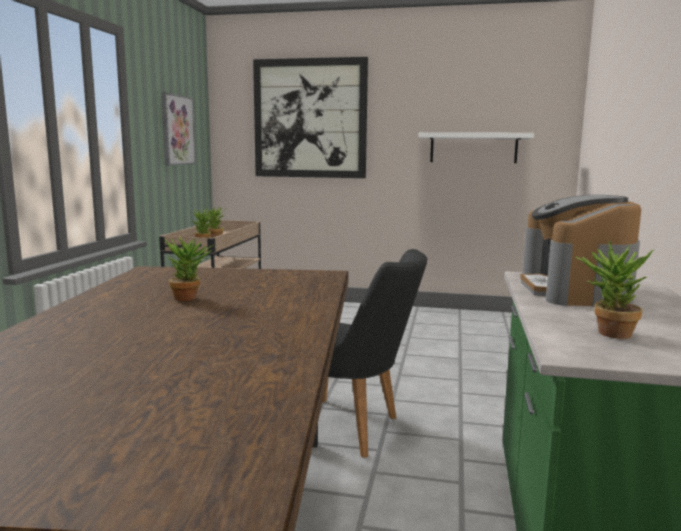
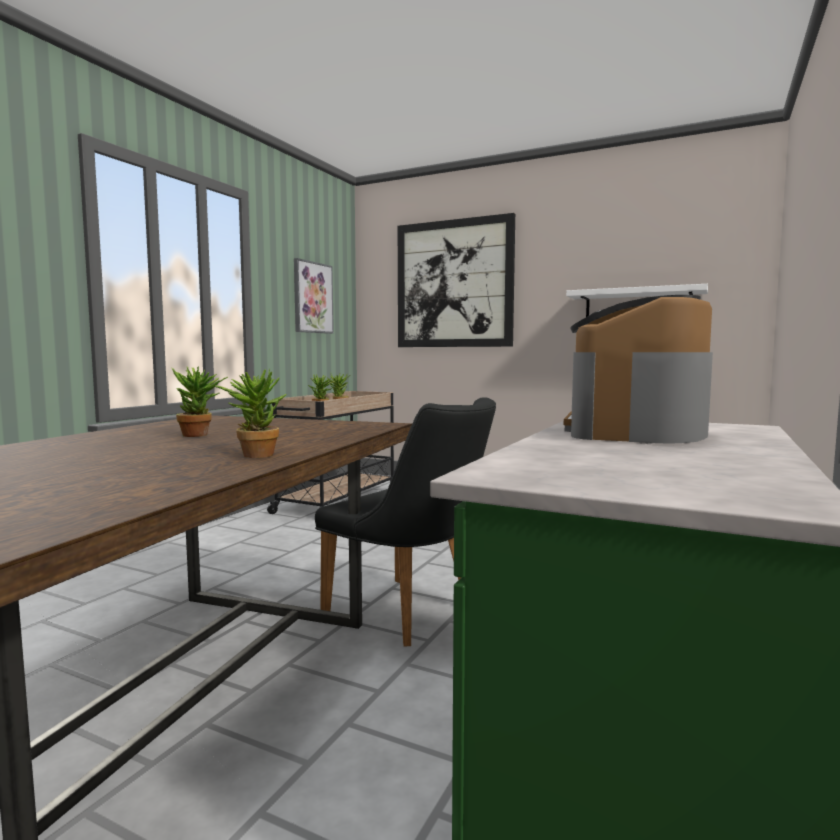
camera: 15 degrees right, 5 degrees down
(607, 333) = (596, 461): potted plant -> potted plant (254, 454)

